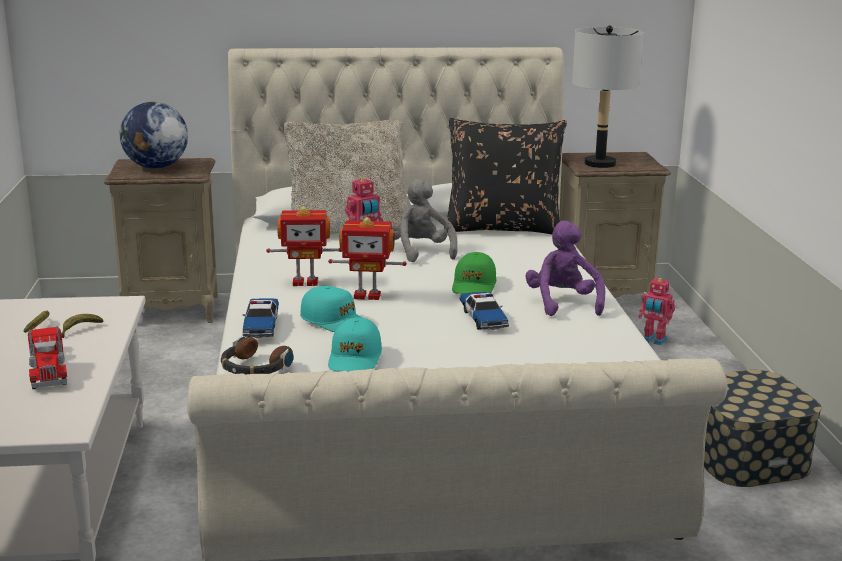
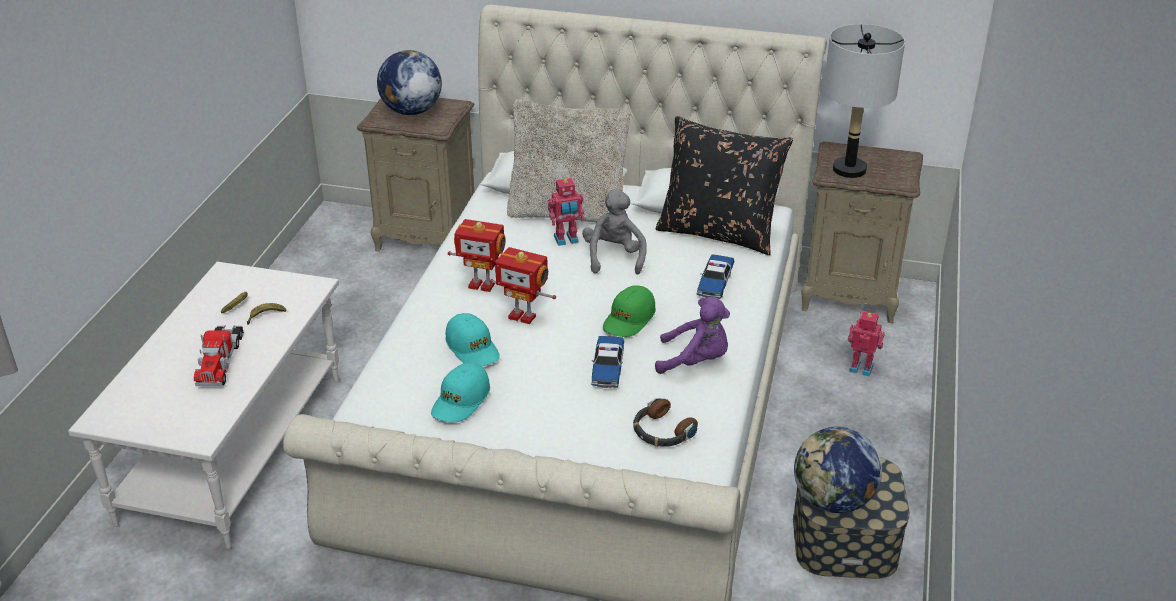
camera: 20 degrees right, 15 degrees up
(254, 368) = (374, 395): headphones -> headphones (662, 431)
(261, 326) = (409, 340): toy car -> toy car (715, 282)
(563, 303) = (695, 361): purple plush toy -> purple plush toy turned 90 degrees clockwise
(653, 340) = (861, 367): toy robot -> toy robot turned 150 degrees clockwise
(744, 404) = (833, 501): none -> globe

